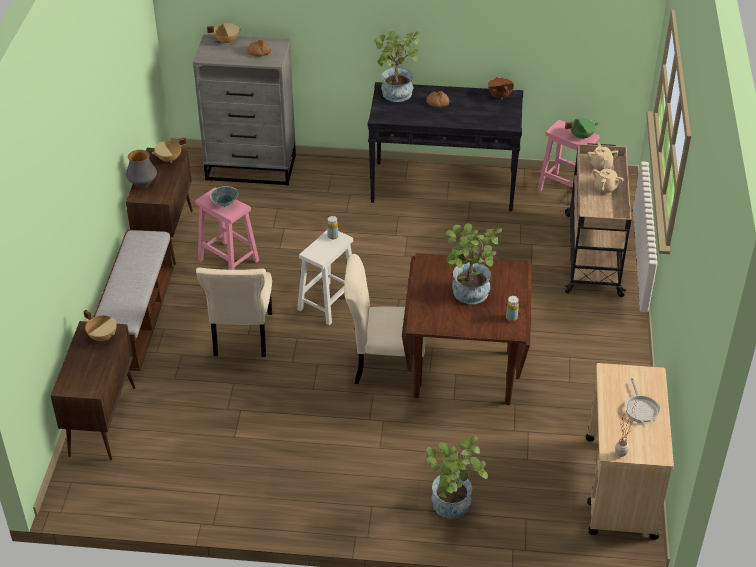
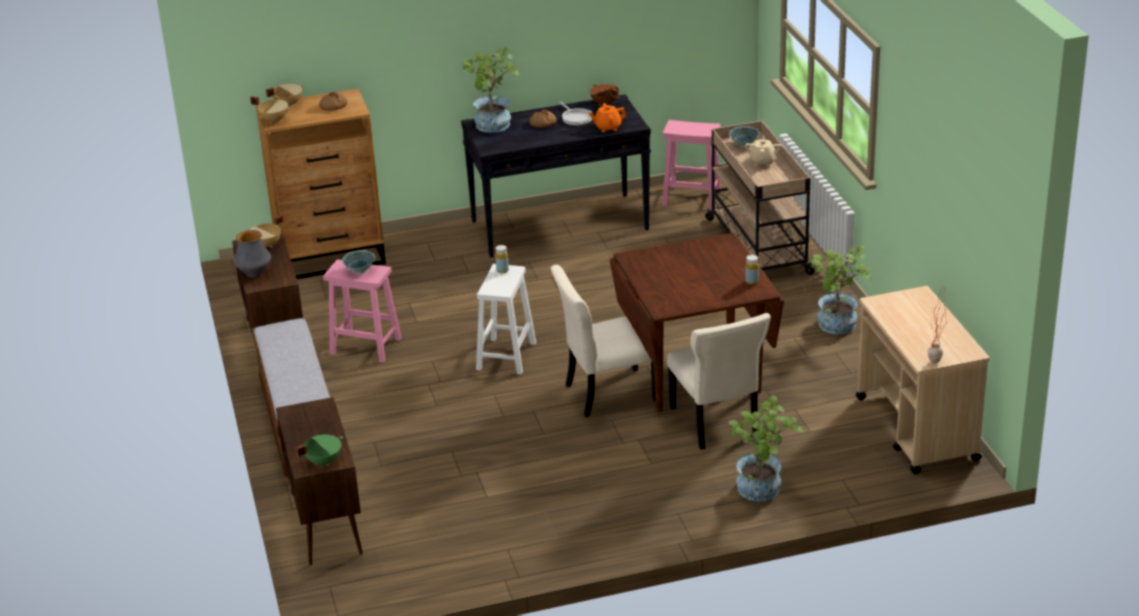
camera: 20 degrees left, 10 degrees down
(103, 336) = (314, 413): beige cooking pot -> beige cooking pot (274, 120)
(242, 336) = (431, 409): beige chair -> beige chair (715, 424)
(252, 168) = (331, 258): grey dresser -> brown dresser
(468, 296) = (695, 275): potted plant -> potted plant (837, 327)
(487, 121) = (607, 127): none -> orange teapot
(581, 136) = (702, 128): green cooking pot -> green cooking pot (323, 461)
(601, 165) = (744, 144): beige teapot -> bowl
(641, 409) = (928, 322): frying pan -> frying pan (576, 118)

